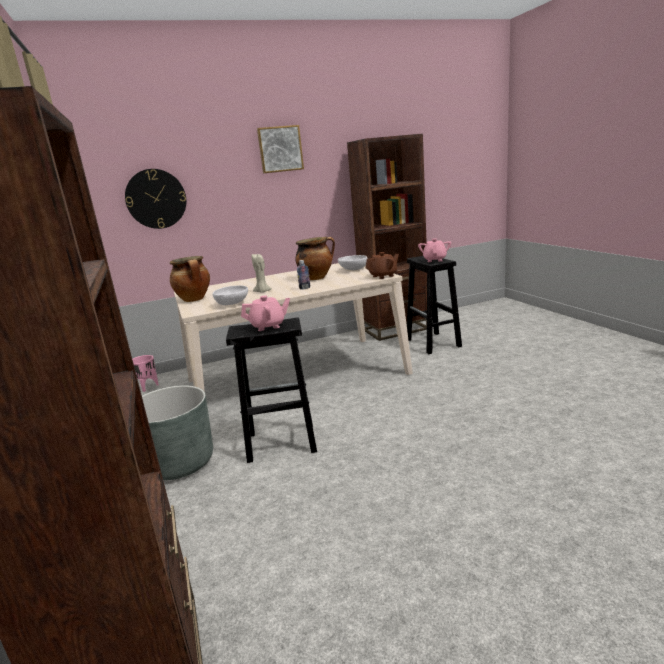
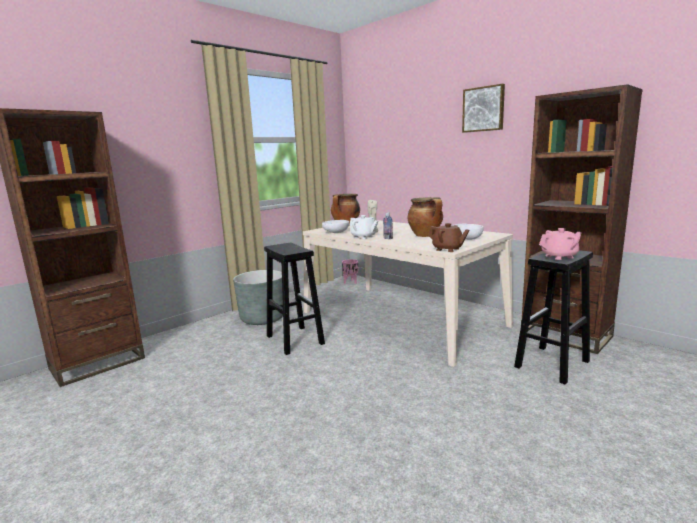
camera: 65 degrees right, 5 degrees down
(156, 199) = (388, 149): wall clock -> none
(268, 326) = (290, 248): pink teapot -> none
(280, 295) = (363, 237): none -> white teapot

